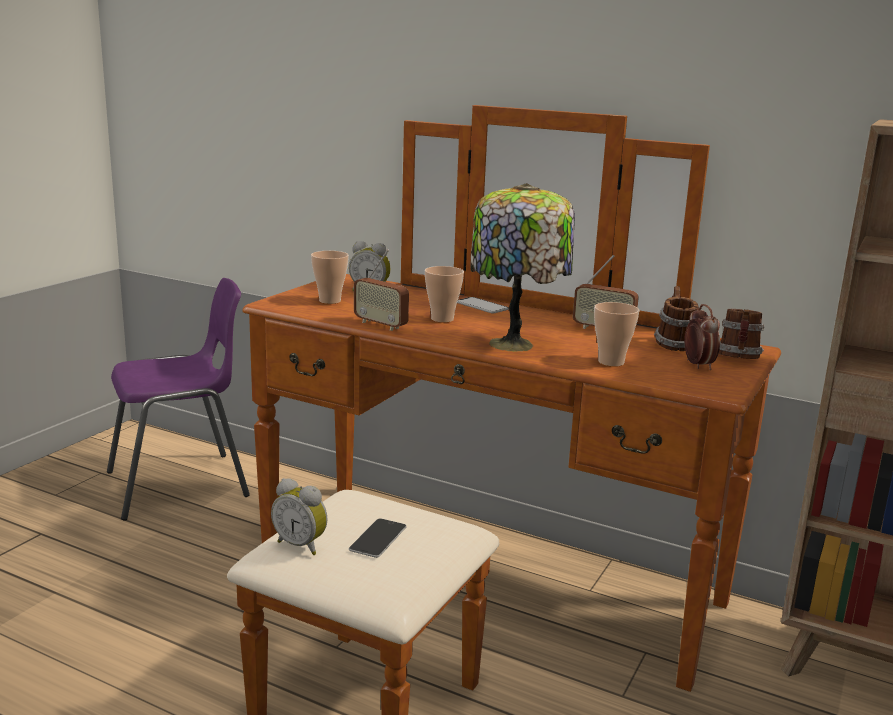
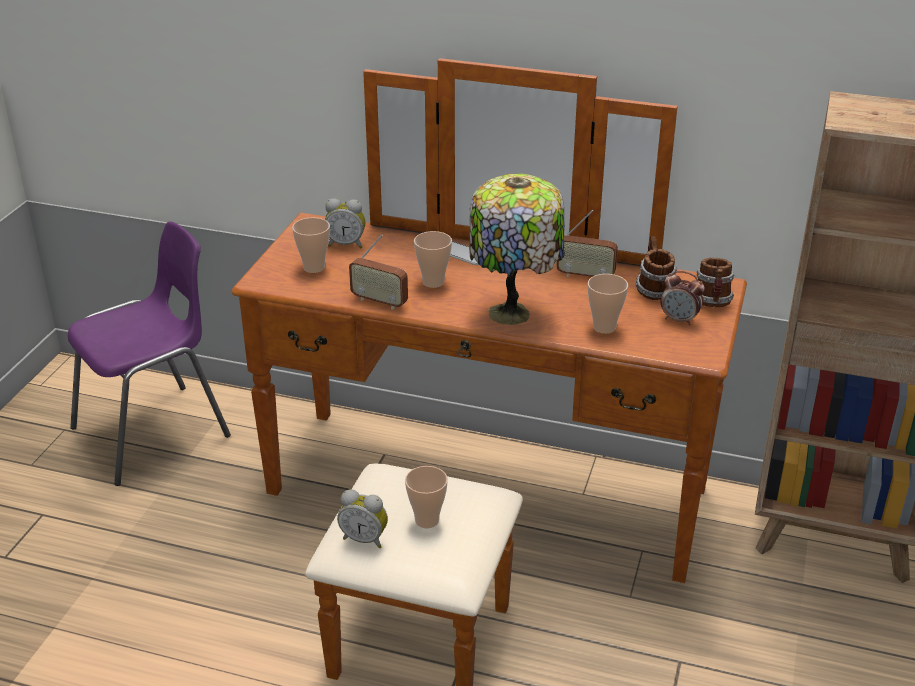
camera: 10 degrees left, 15 degrees up
(378, 538) = (427, 520): phone -> cup
(698, 365) = (679, 320): alarm clock -> alarm clock turned 135 degrees clockwise

